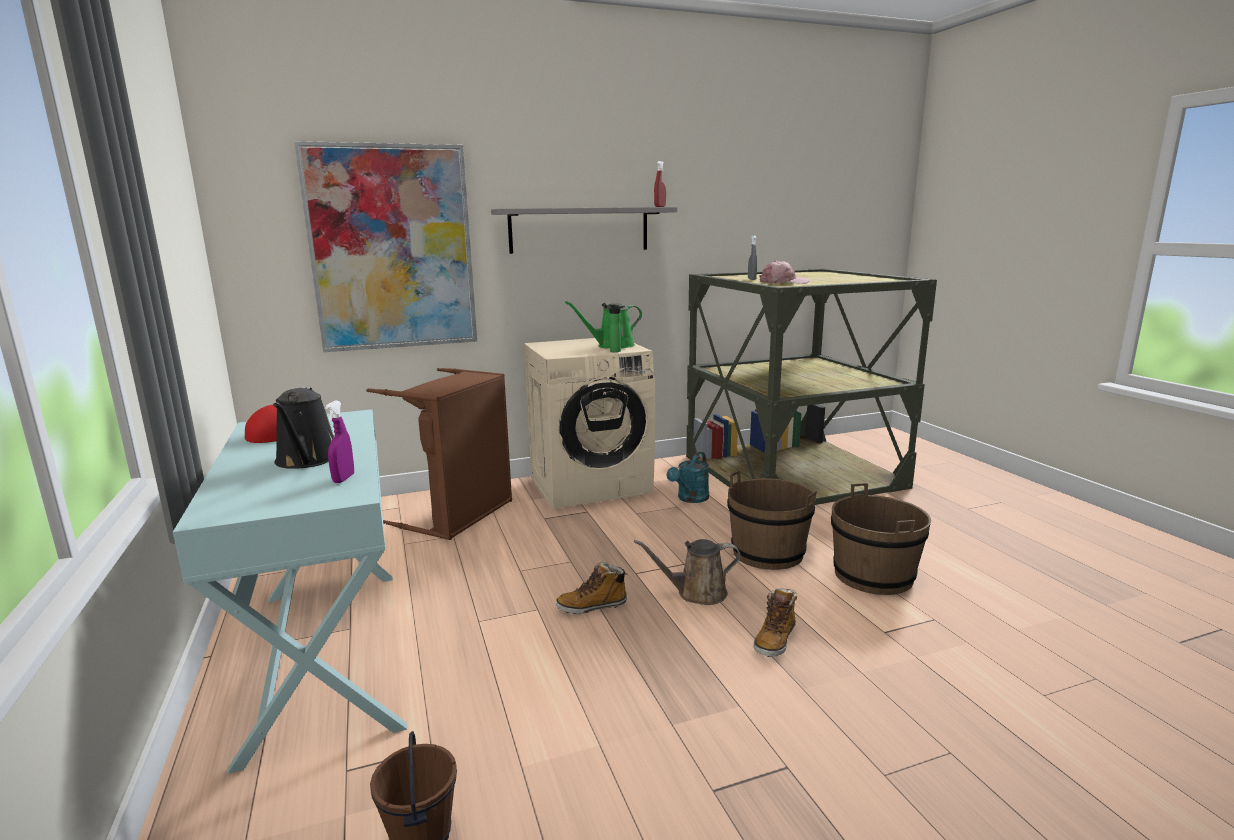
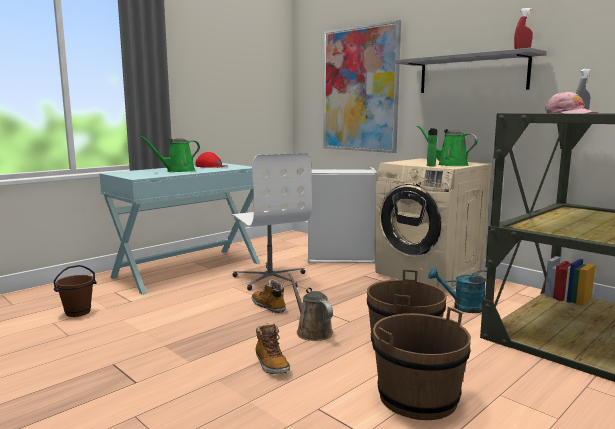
camera: 65 degrees right, 5 degrees down
(307, 460) = (177, 171): black watering can -> green watering can
(343, 479) = (157, 175): purple spray bottle -> none
(460, 515) = (340, 258): brown laundry basket -> grey laundry basket
(478, 582) = (270, 278): none -> white office chair
(775, 640) = (271, 364): boot -> boot turned 120 degrees counterclockwise

